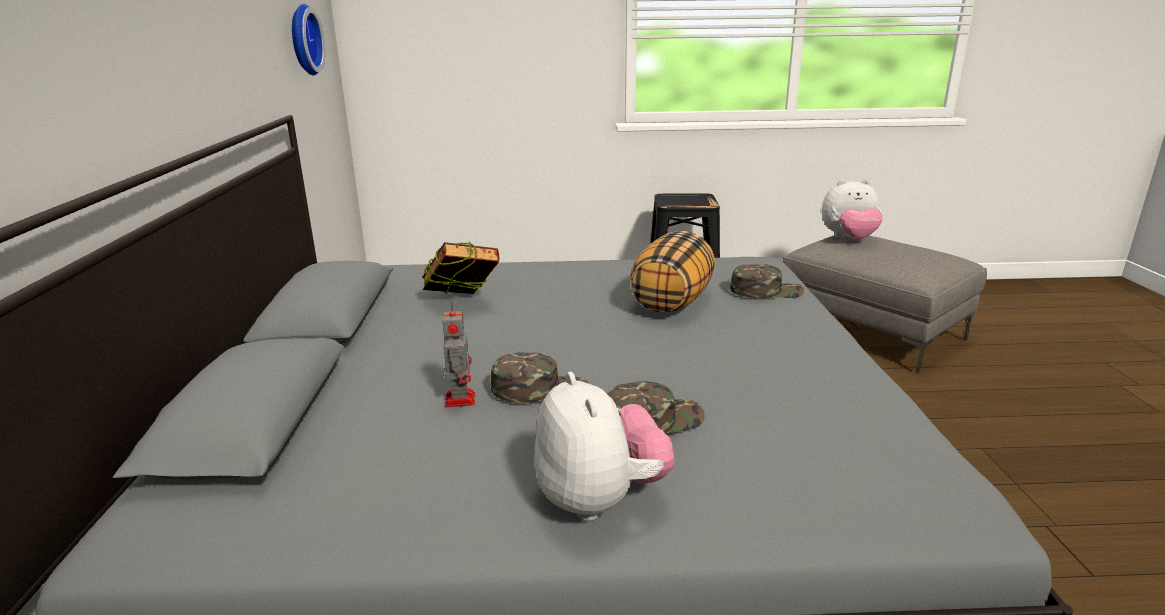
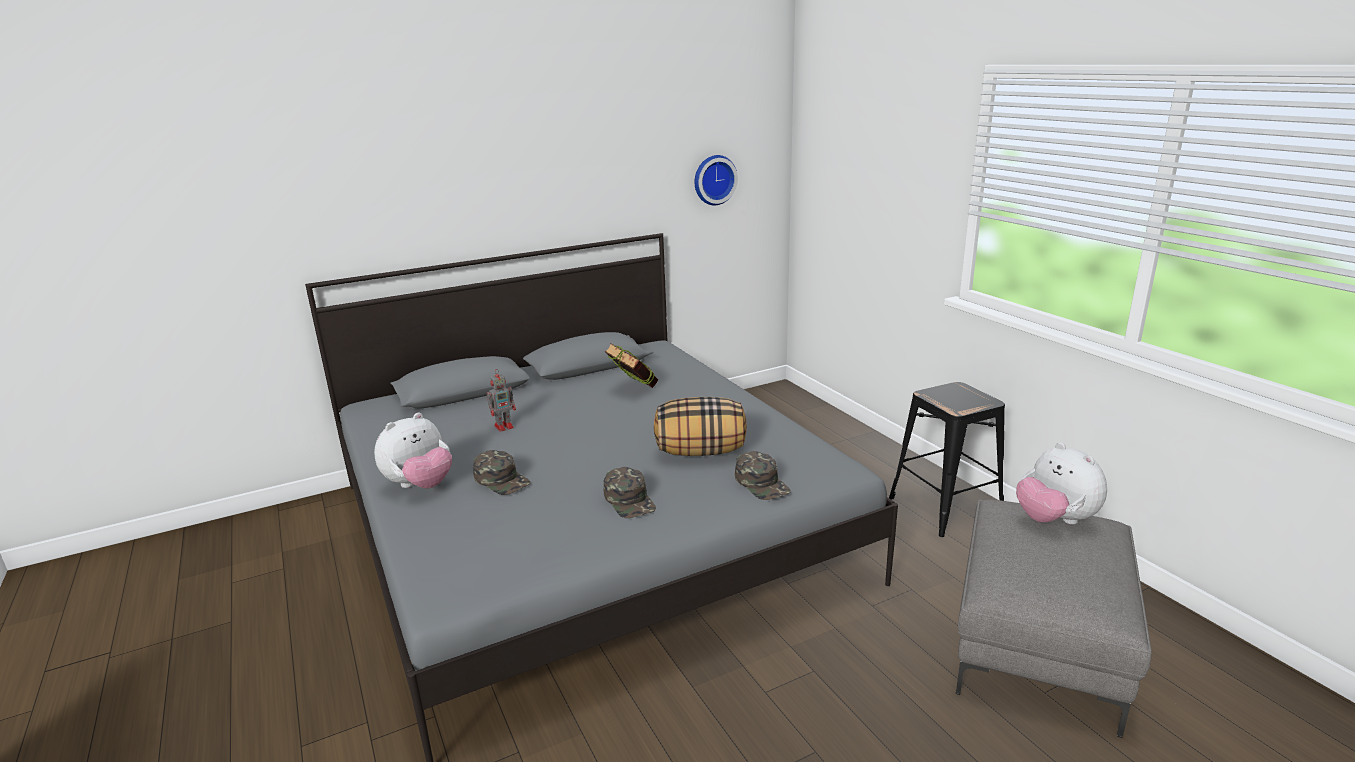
camera: 65 degrees right, 0 degrees up
(539, 389) = (525, 442): green cap -> green cap (630, 500)

